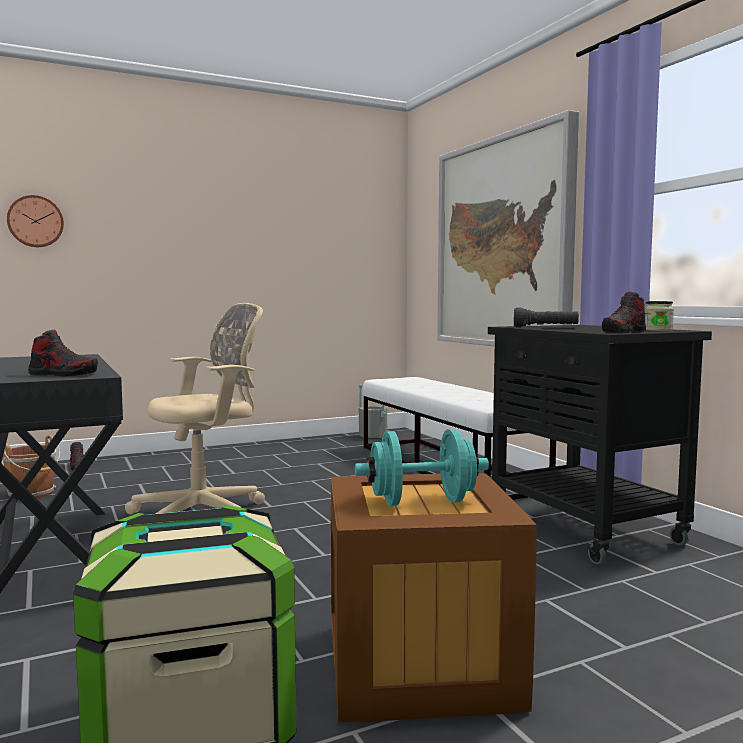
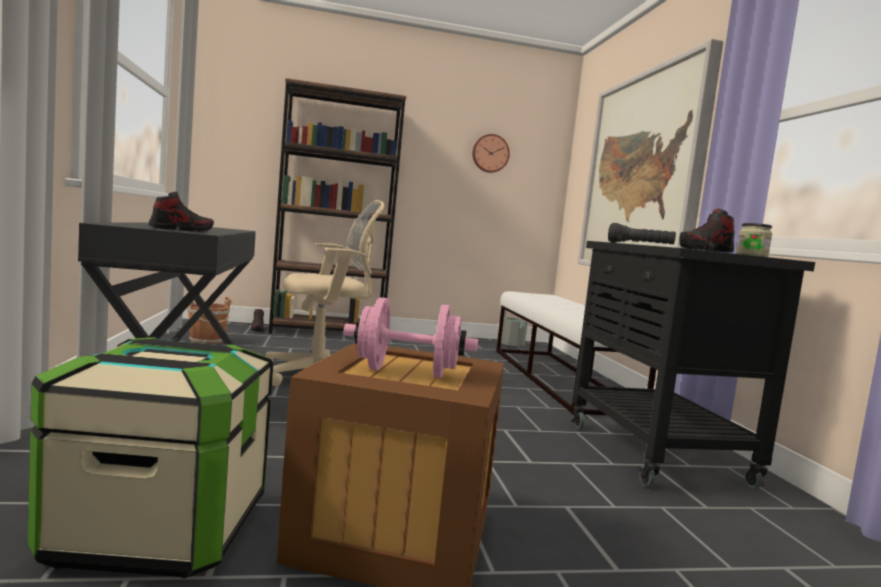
camera: 15 degrees right, 0 degrees up
(35, 221) = (252, 130): wall clock -> wall clock (490, 153)
(63, 374) = (181, 230): shoe -> shoe turned 60 degrees counterclockwise
(165, 456) = (327, 332): none -> brown bookcase
(422, 502) = (407, 372): turquoise dumbbell -> pink dumbbell

